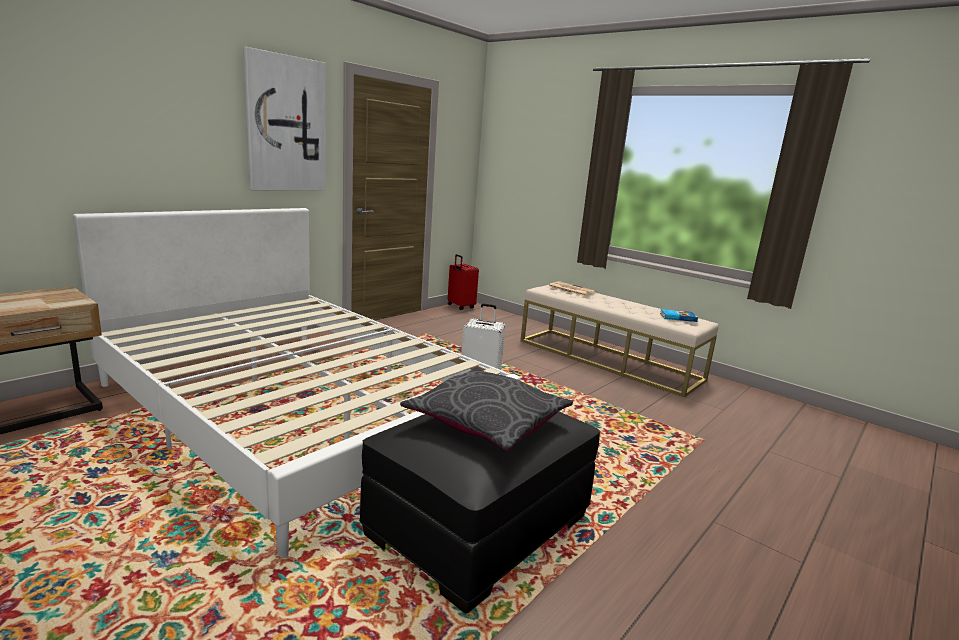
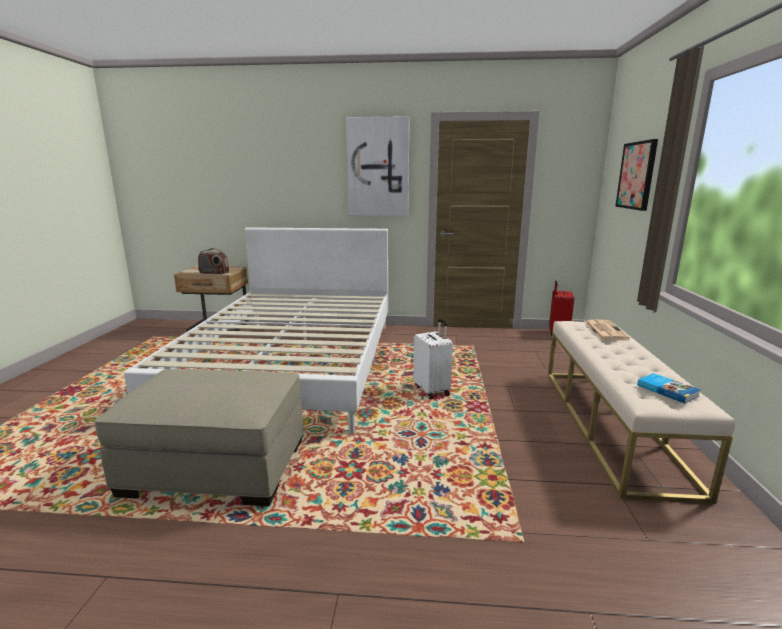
camera: 55 degrees right, 0 degrees up
(52, 305) = (214, 273): none -> radio
(480, 524) = (218, 467): black ottoman -> beige ottoman
(487, 421) = (206, 383): grey pillow -> none
(542, 156) = (637, 175): none -> picture

